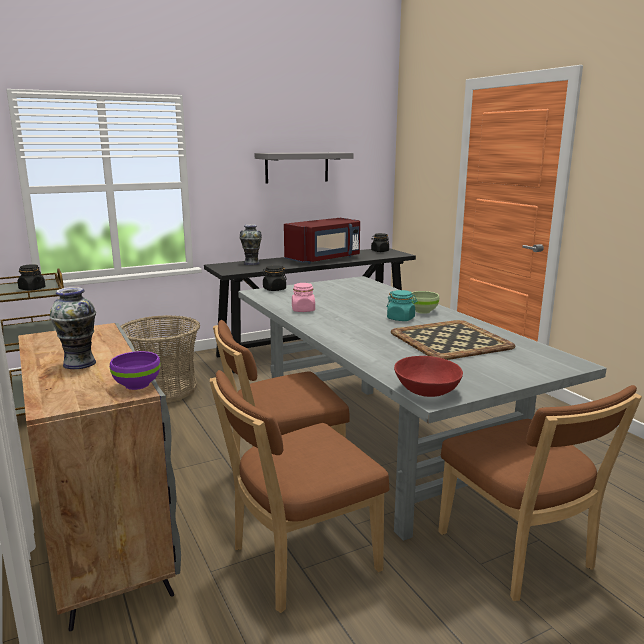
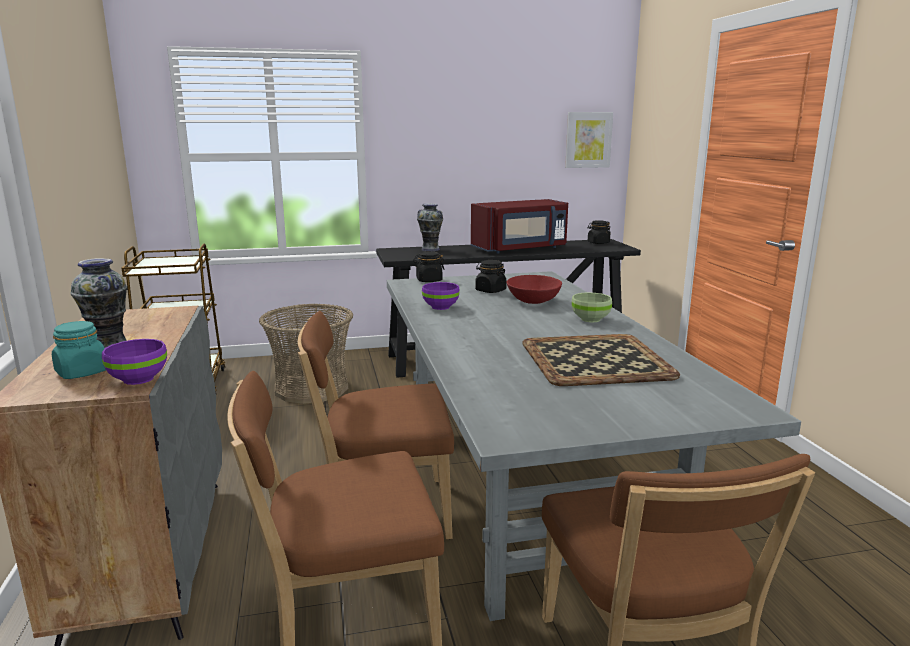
camera: 15 degrees right, 0 degrees up
(32, 289) = (172, 264): black jar -> black jar (490, 290)
(297, 167) = (499, 137): grey shelf -> none
(303, 310) = (440, 307): pink jar -> purple bowl
(364, 168) = (588, 140): none -> picture
(401, 319) = (553, 326): turquoise jar -> turquoise jar (82, 372)
(426, 391) = (502, 426): red bowl -> red bowl (533, 301)

